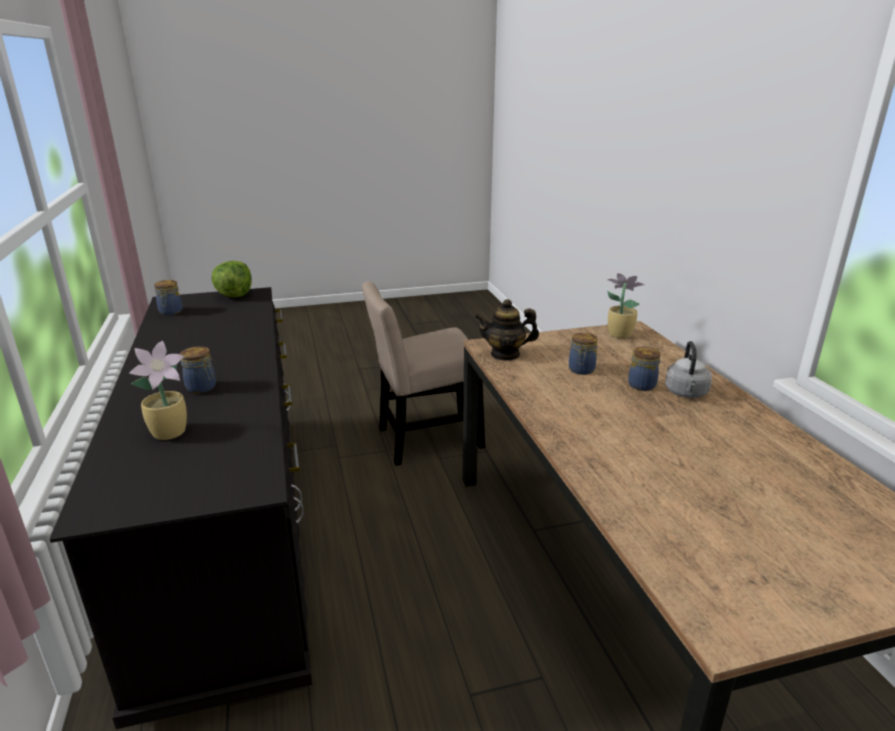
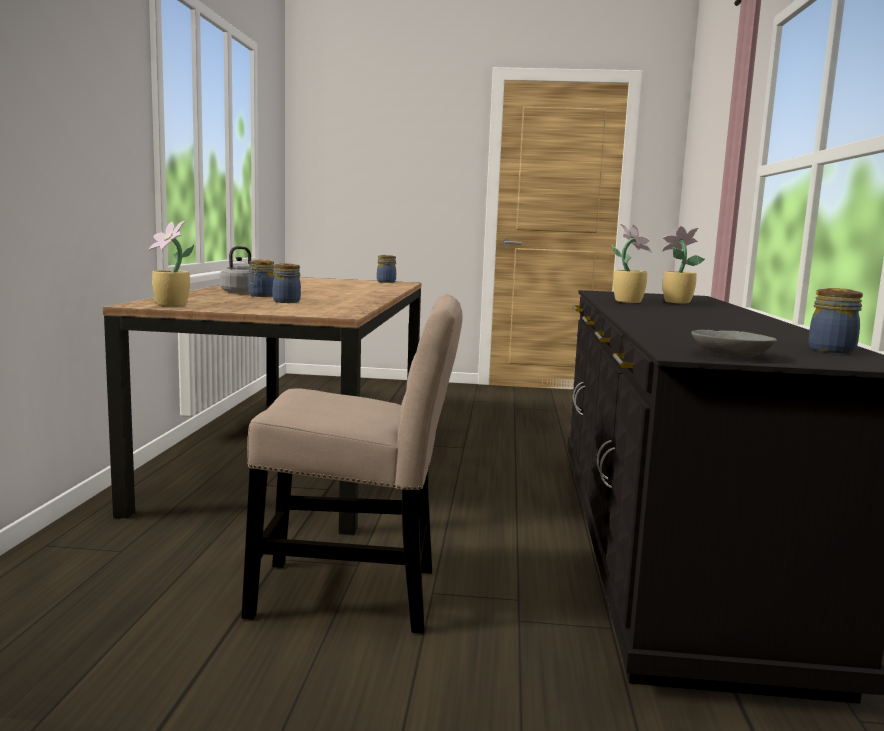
camera: 160 degrees left, 15 degrees down
(202, 388) = (672, 309): jar -> jar (385, 282)
(234, 295) = (731, 355): lettuce -> grey bowl
(236, 413) = (627, 301): none -> potted plant
(505, 354) = (335, 310): teapot -> none

